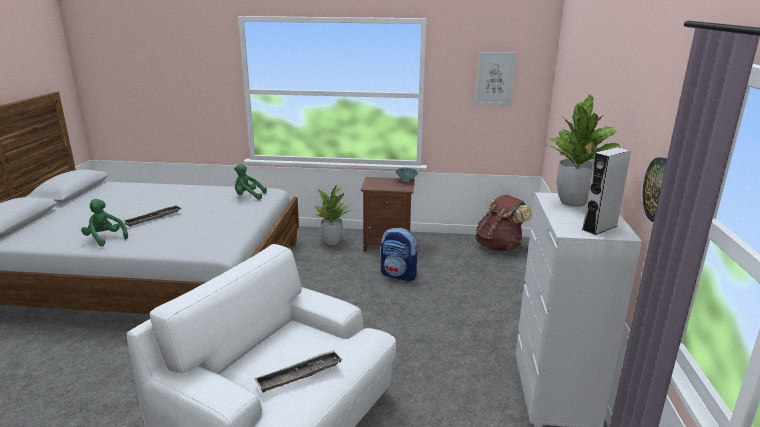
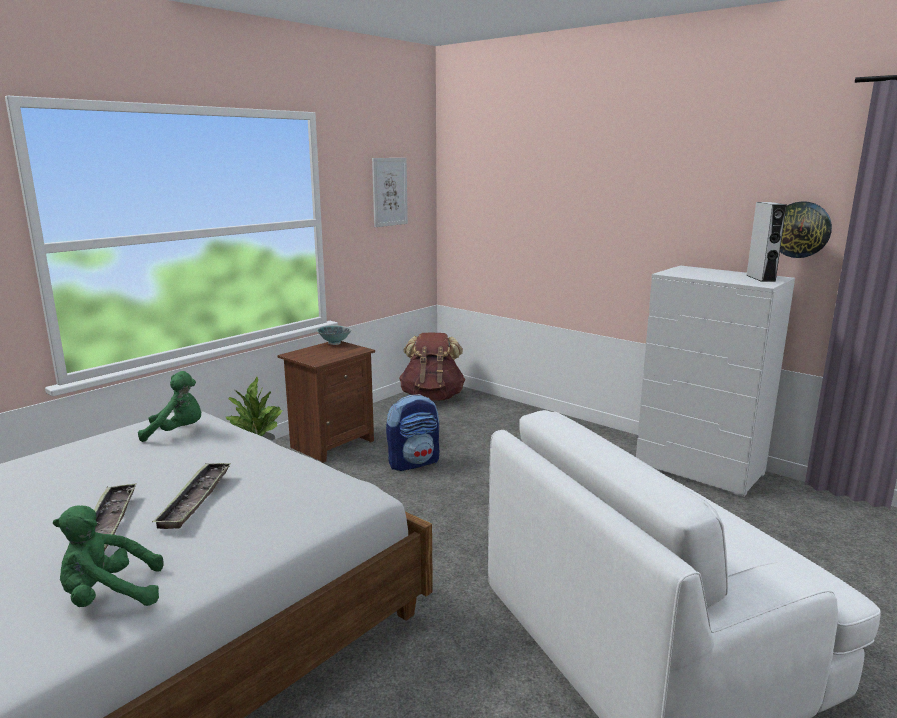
camera: 55 degrees left, 5 degrees down
(248, 196) = (177, 432): green plush toy -> green plush toy turned 135 degrees counterclockwise
(299, 375) = (726, 533): tray -> tray (195, 499)
(573, 202) = (692, 272): potted plant -> none

